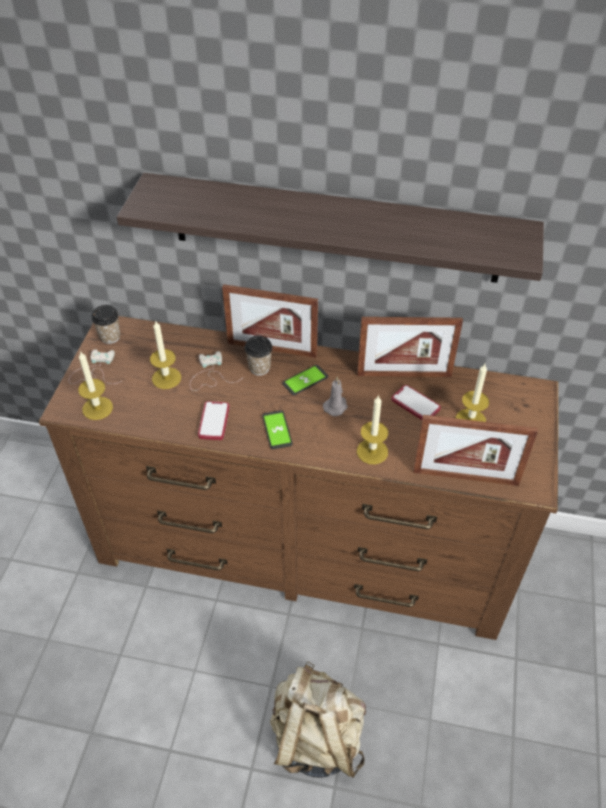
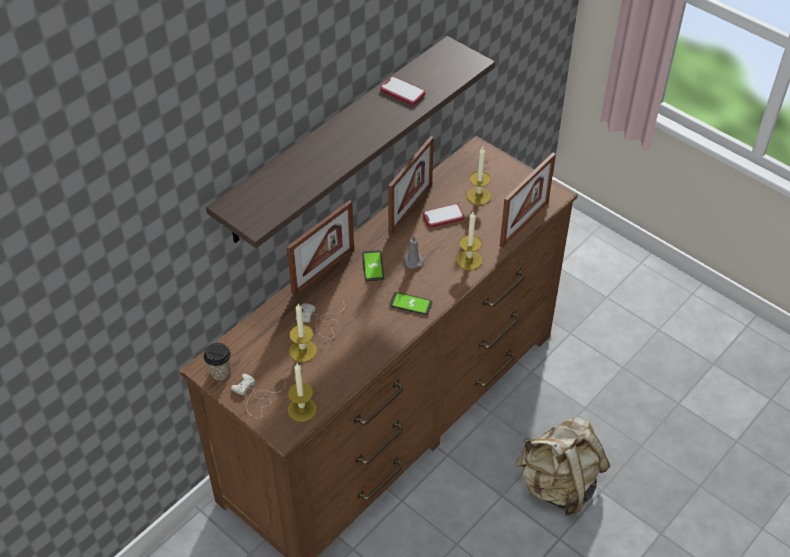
camera: 60 degrees left, 0 degrees up
(214, 421) = (374, 338): phone -> phone (402, 92)
(259, 368) = (338, 287): cup -> none

